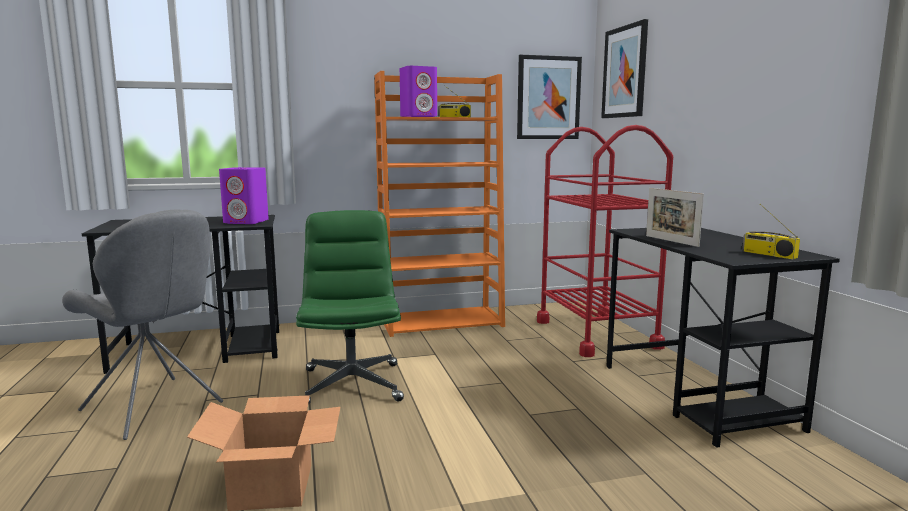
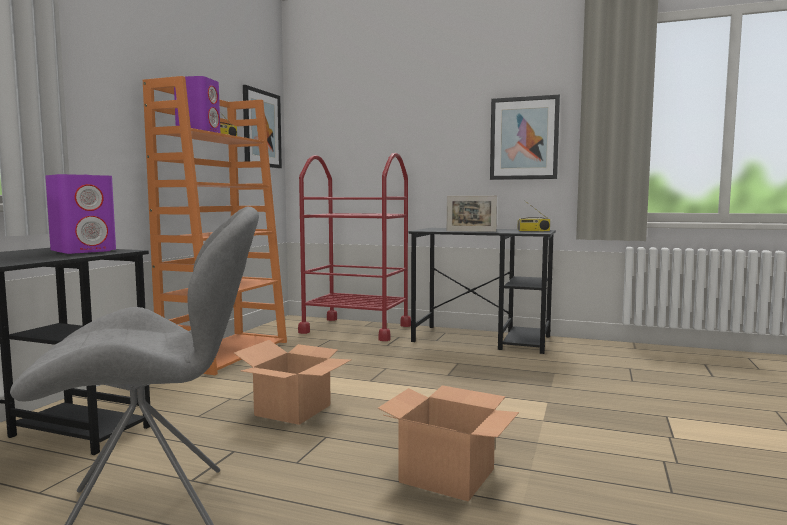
camera: 55 degrees left, 5 degrees down
(351, 384) = (293, 409): green office chair -> cardboard box
(625, 72) = (332, 113): picture -> picture (524, 138)

